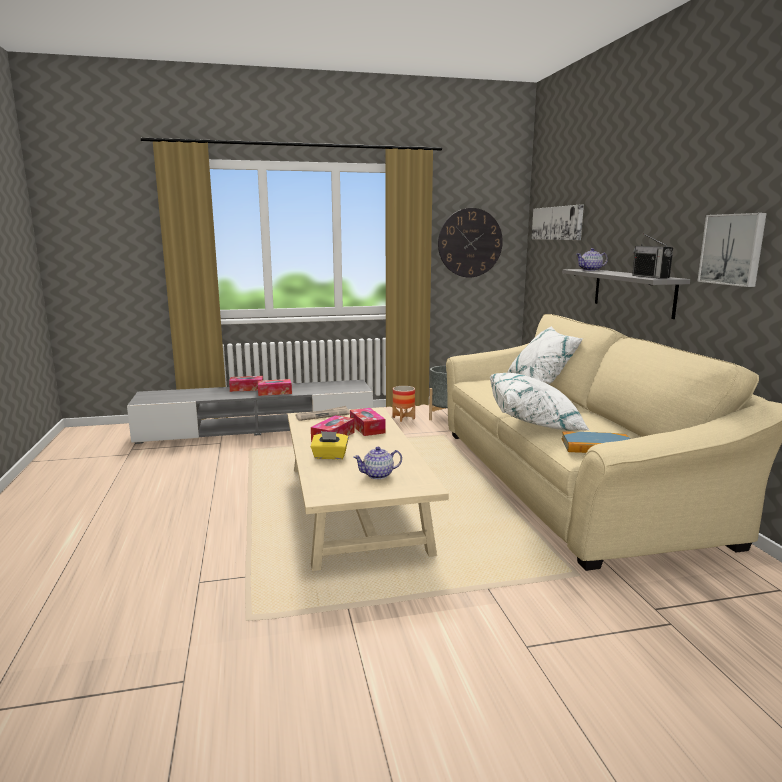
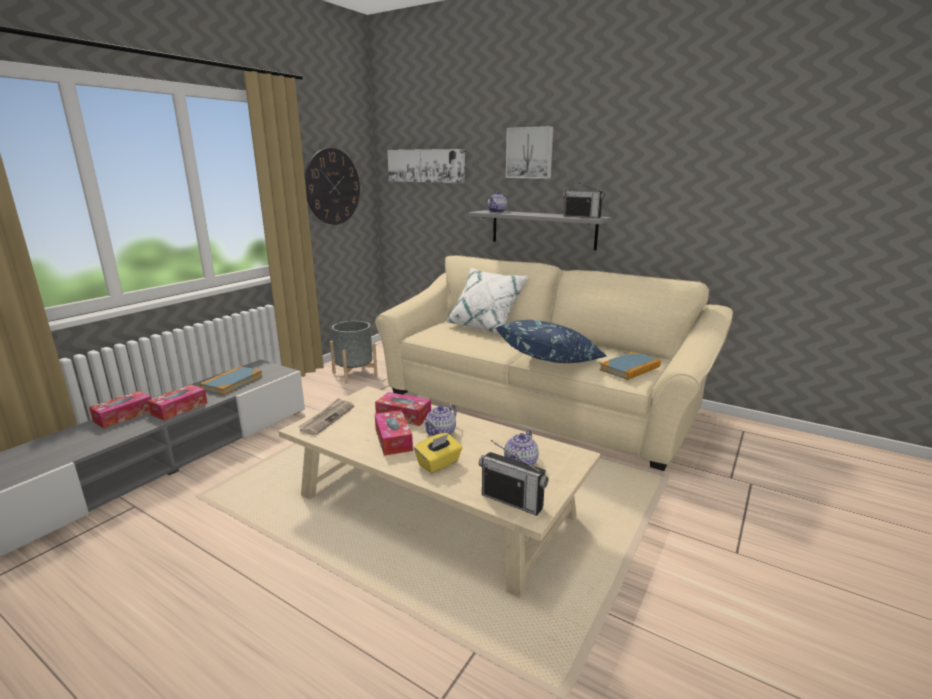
camera: 45 degrees left, 5 degrees up
(323, 387) = (232, 383): none -> book
(326, 488) = (512, 501): none -> radio
(368, 443) = (441, 432): none -> teapot
(403, 418) = (318, 390): planter -> none
(535, 422) = (551, 360): white pillow -> blue pillow
(733, 249) = (656, 192): picture -> picture (530, 153)

